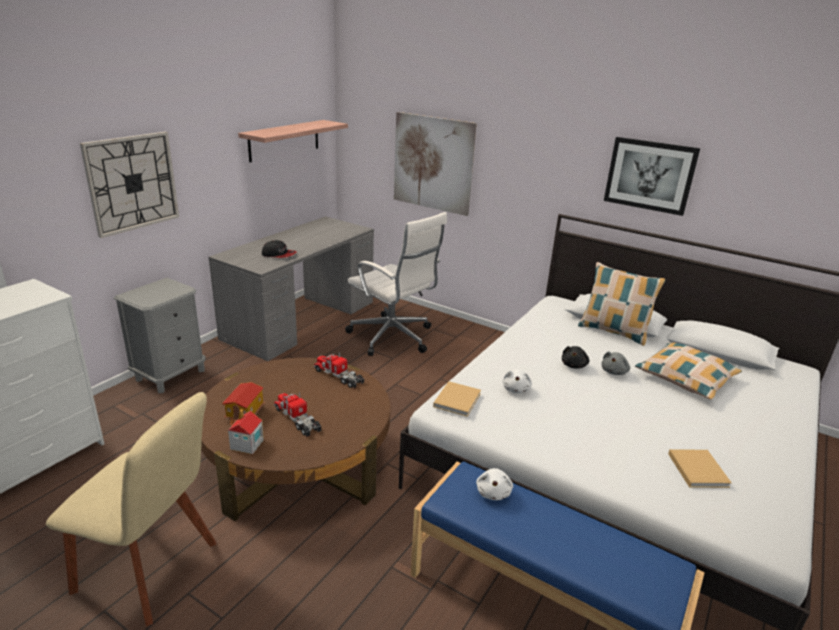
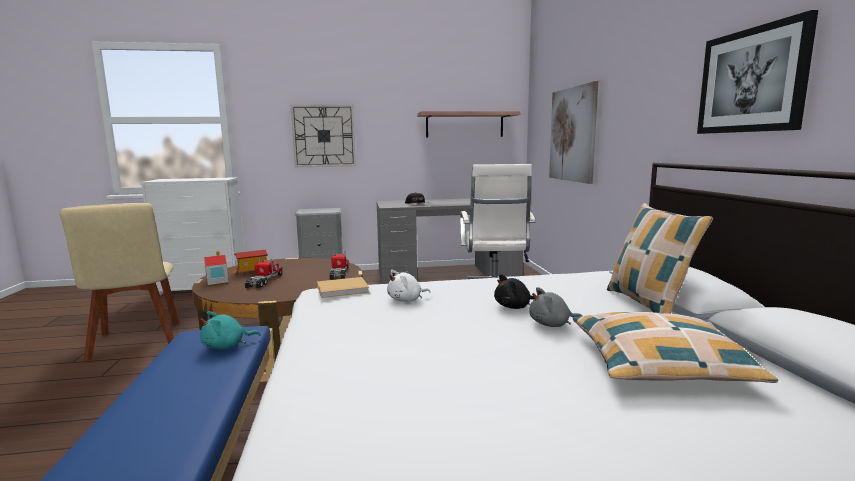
camera: 50 degrees right, 15 degrees down
(493, 492) = (227, 346): white plush toy -> turquoise plush toy
(697, 469) = (411, 425): beige book -> none

